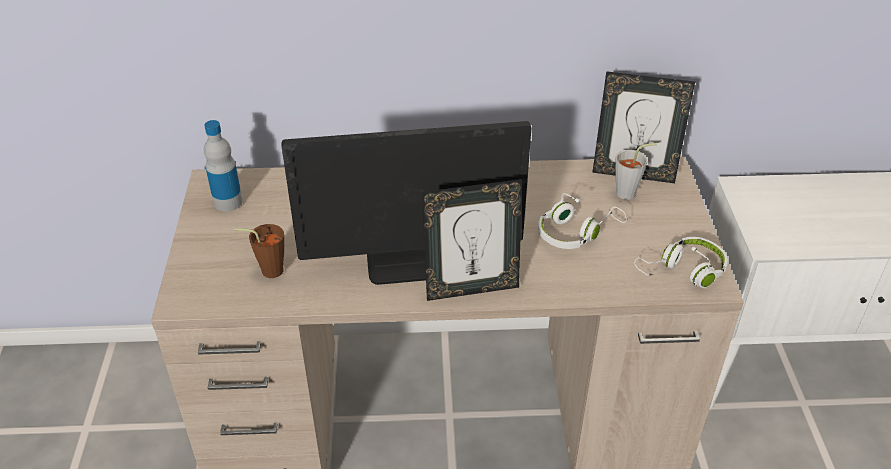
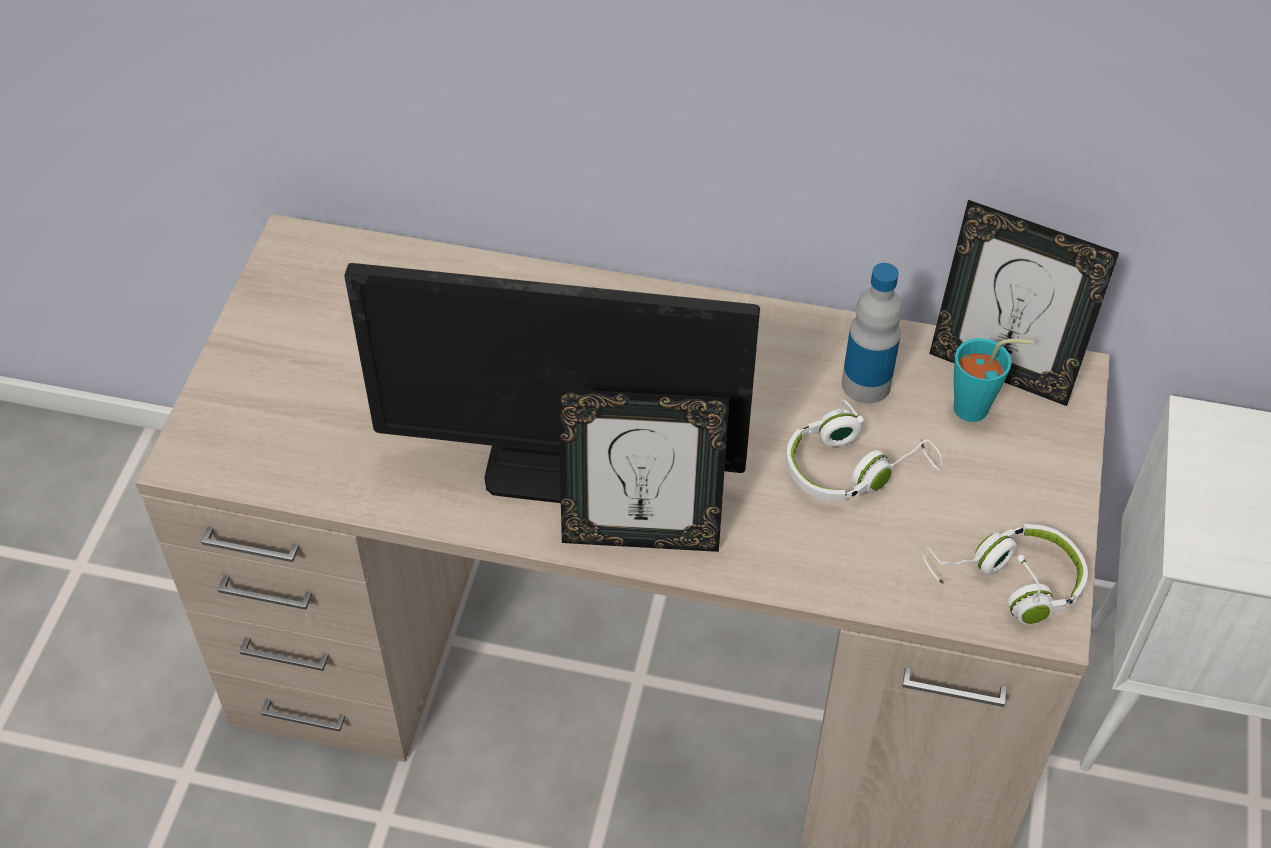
camera: 15 degrees right, 10 degrees up
(228, 202) = (309, 289): bottle -> bottle (866, 384)
(267, 270) = (332, 431): brown cup -> none
(630, 193) = (979, 409): grey cup -> turquoise cup

